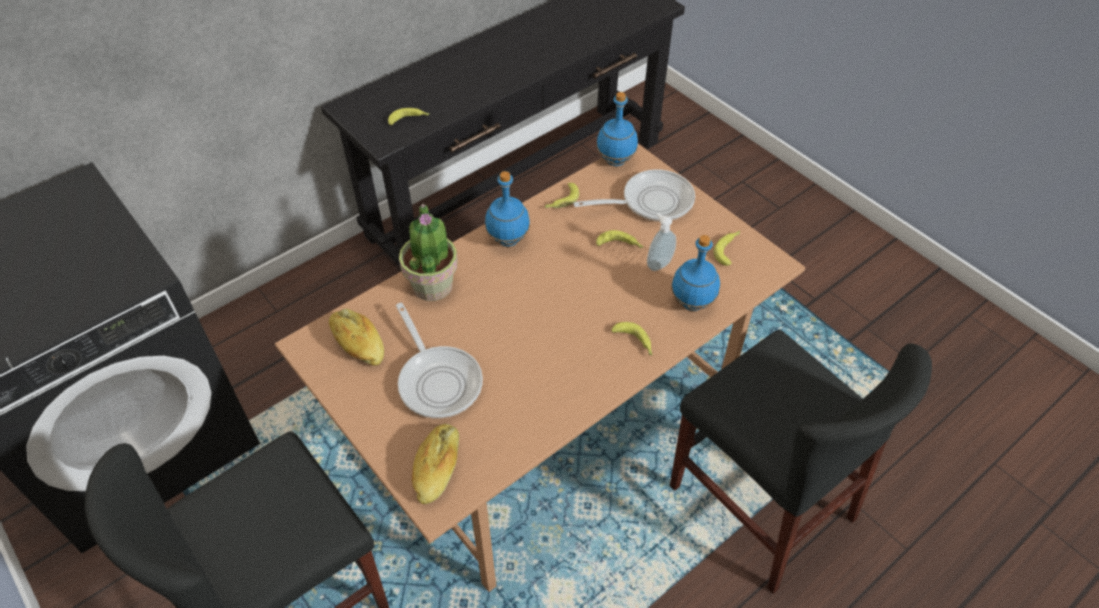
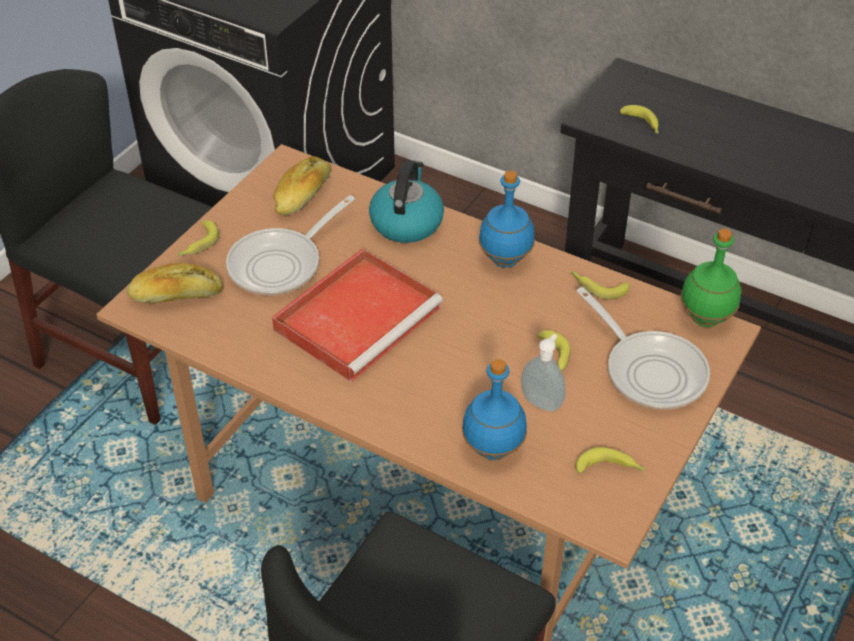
camera: 70 degrees right, 5 degrees down
(433, 284) = (406, 222): potted plant -> kettle
(526, 343) = (359, 316): none -> red tray
(616, 160) = (706, 319): blue bottle -> green bottle
(635, 342) = (403, 408): banana -> banana (197, 244)

